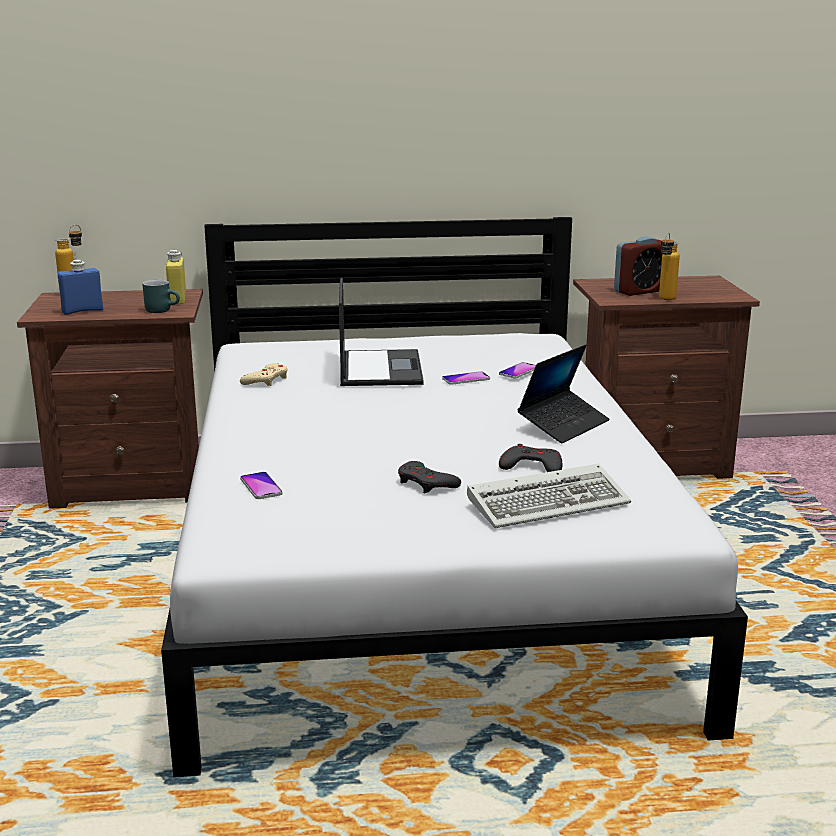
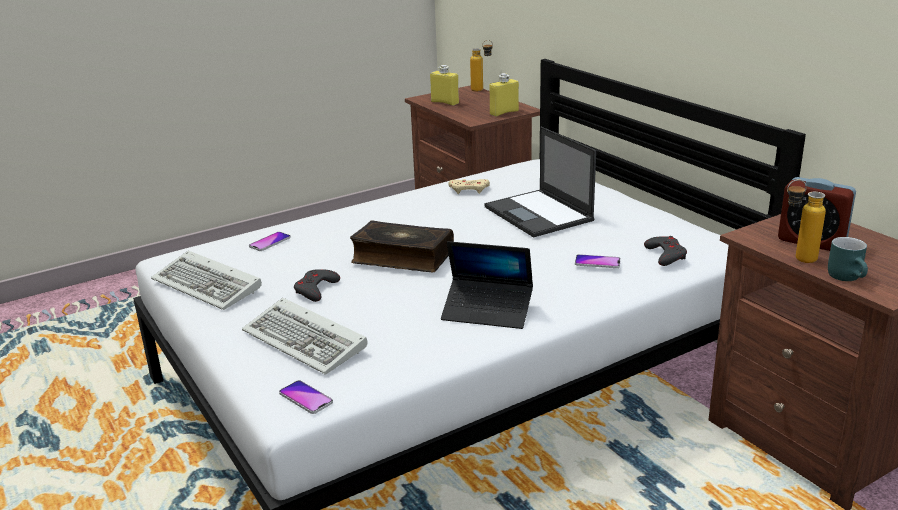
camera: 65 degrees right, 5 degrees up
(82, 311) = (445, 102): blue bottle -> yellow bottle
(162, 310) = (474, 116): turquoise mug -> turquoise mug (848, 277)
(342, 535) = (209, 285): none -> keyboard
(380, 368) = (539, 214): laptop -> laptop turned 90 degrees clockwise
(403, 434) = (402, 257): none -> book
(466, 379) = (548, 247): phone -> phone (306, 398)
(532, 466) = (380, 319): grey game controller -> grey game controller (666, 255)

